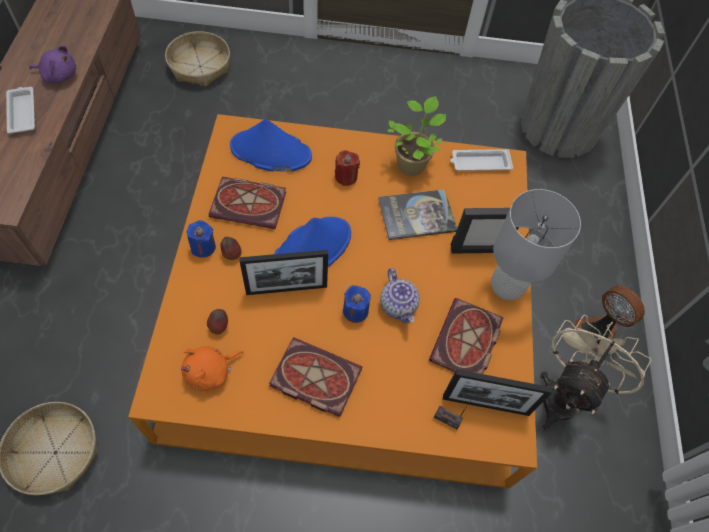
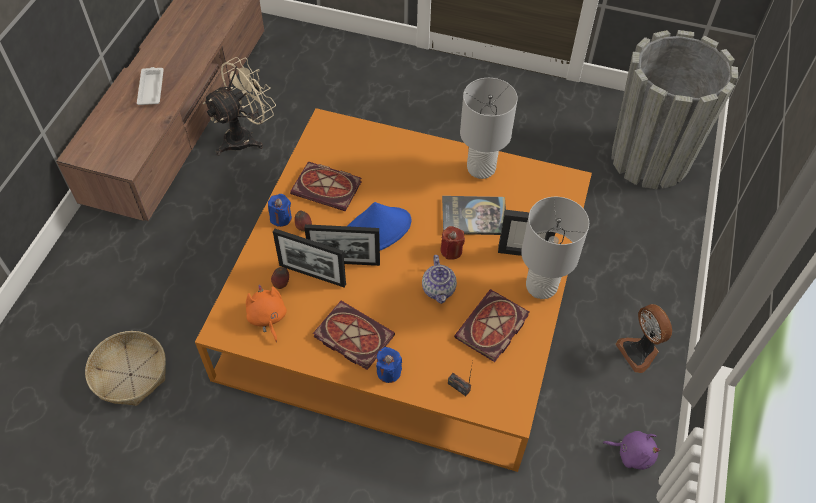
camera: 15 degrees right, 5 degrees down
(59, 75) = (186, 60): purple plush toy -> purple plush toy (632, 454)
(200, 66) = (313, 64): basket -> none
(211, 372) = (267, 318): orange plush toy -> orange plush toy turned 90 degrees clockwise
(270, 151) = (355, 145): blue hat -> none
(346, 177) = (417, 175): red candle -> red candle (451, 250)
(355, 311) = (400, 288): blue candle -> blue candle (388, 372)
(411, 163) = (480, 171): potted plant -> grey table lamp
(479, 163) = (544, 178): white tray -> none
(485, 405) = (496, 381): picture frame -> picture frame (312, 275)
(564, 394) = (591, 401): beige fan -> beige fan (245, 137)

